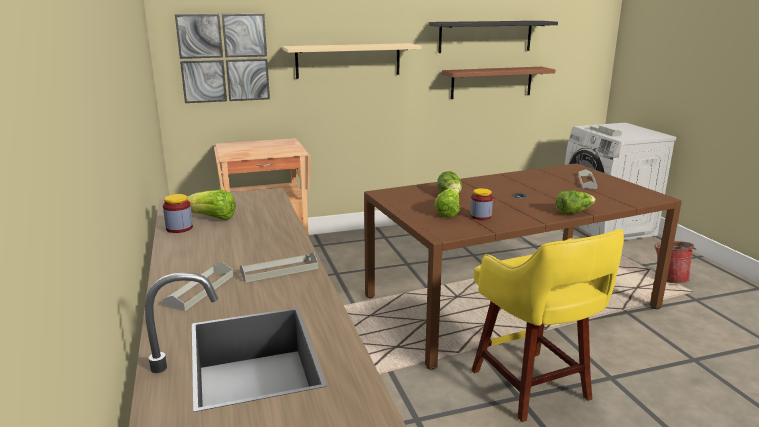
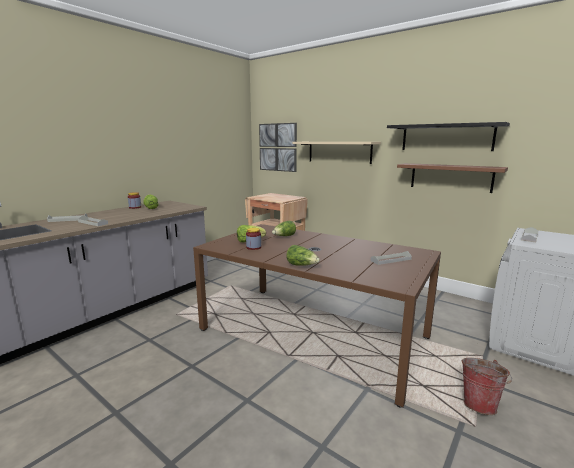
camera: 55 degrees right, 5 degrees down
(532, 388) = (206, 368): yellow stool -> none

